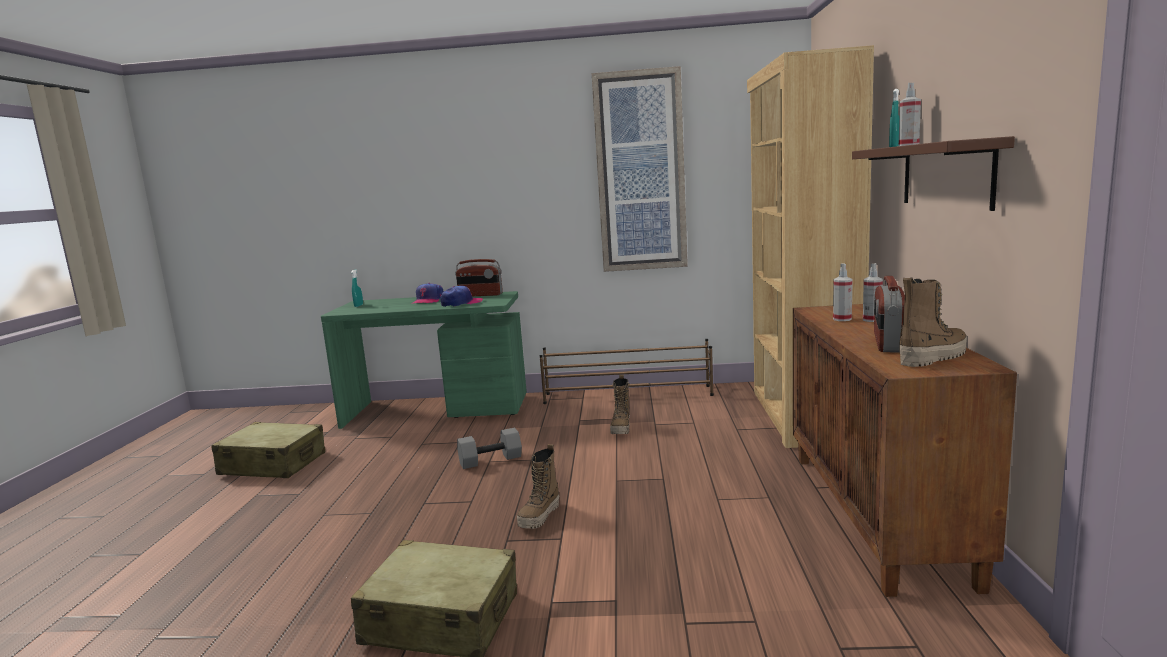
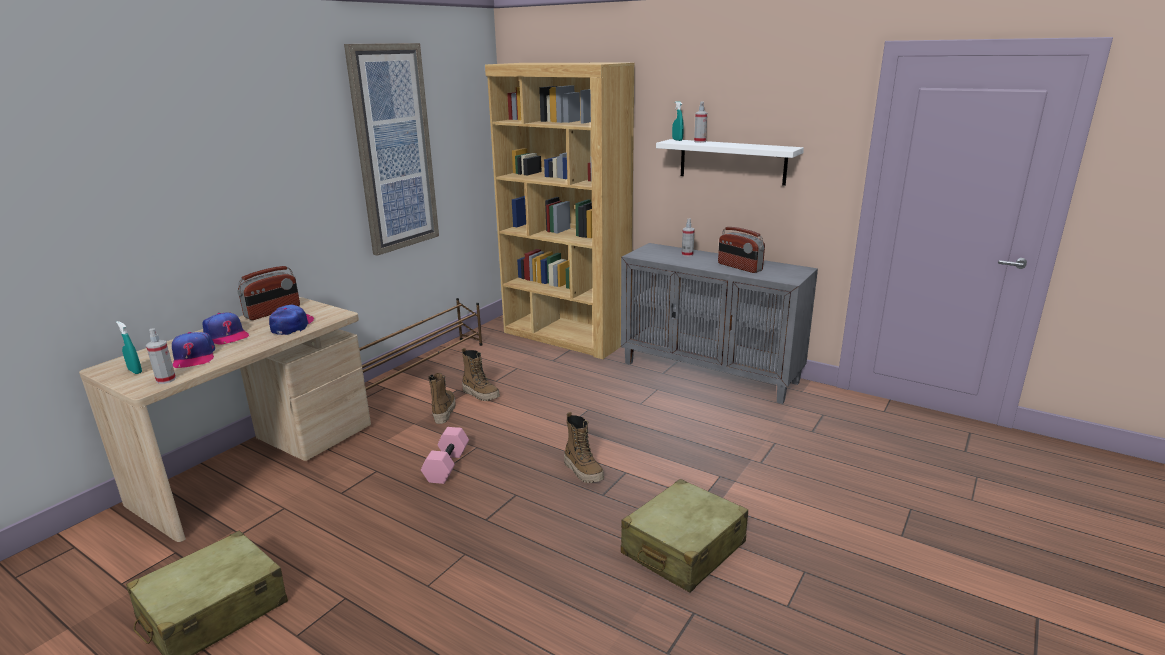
camera: 60 degrees left, 10 degrees up
(388, 306) = (194, 357): none -> cap
(437, 410) = (259, 464): green desk -> beige desk
(491, 460) = (446, 465): grey dumbbell -> pink dumbbell
(842, 319) = (673, 258): spray bottle -> spray bottle (166, 380)
(877, 515) = (711, 372): brown cabinet -> grey cabinet
(931, 357) = (777, 270): boot -> boot (443, 411)
(946, 174) = (732, 161): brown shelf -> white shelf

